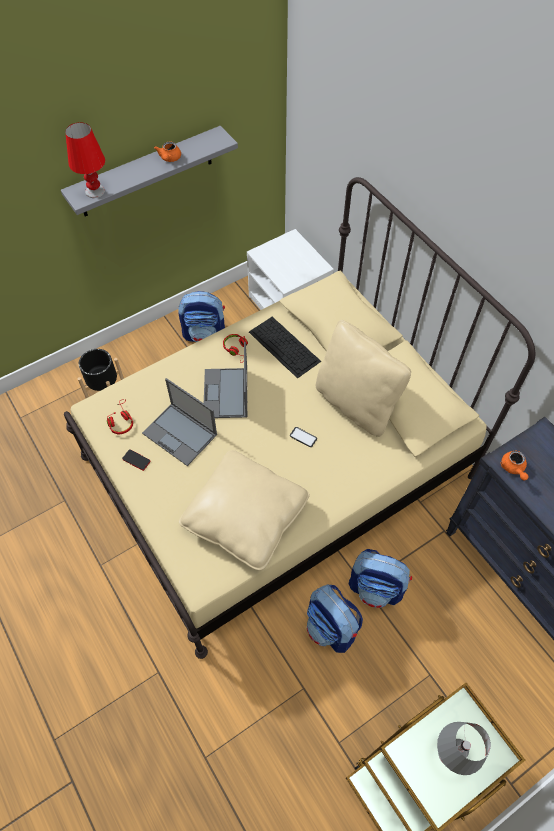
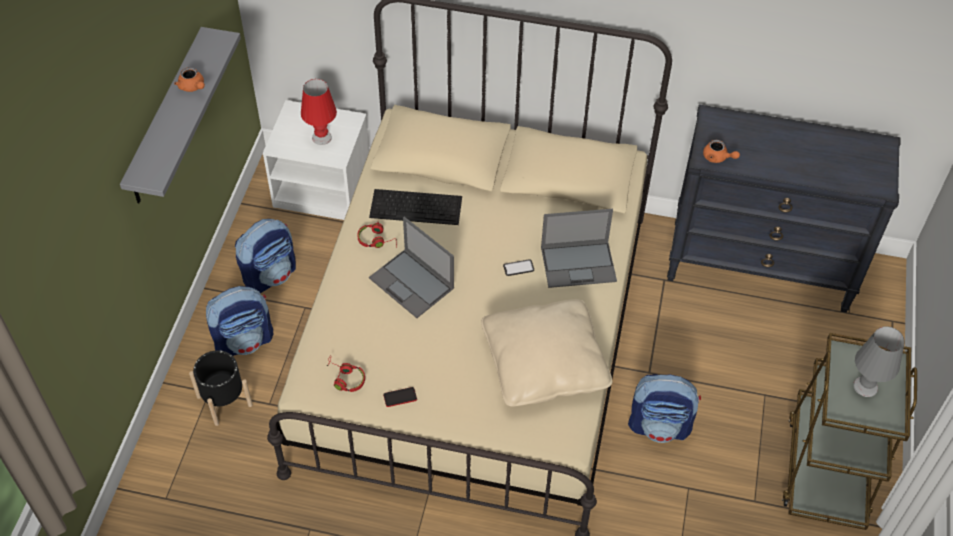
camera: 45 degrees left, 5 degrees down
(95, 191) = (158, 162): red table lamp -> red table lamp (322, 137)
(180, 434) = (413, 346): laptop -> laptop (579, 264)
(355, 403) = (529, 209): beige pillow -> none
(376, 588) = (661, 366): backpack -> backpack (244, 340)

